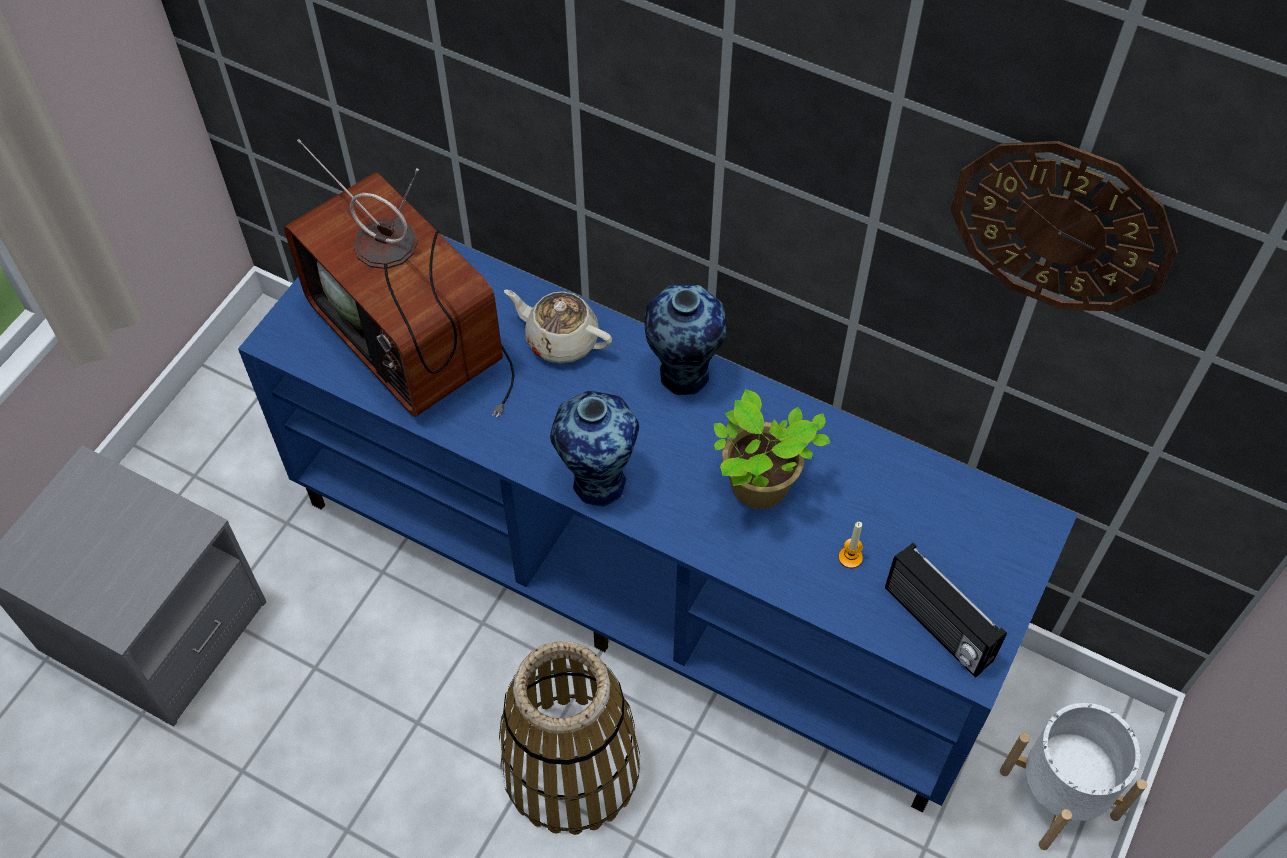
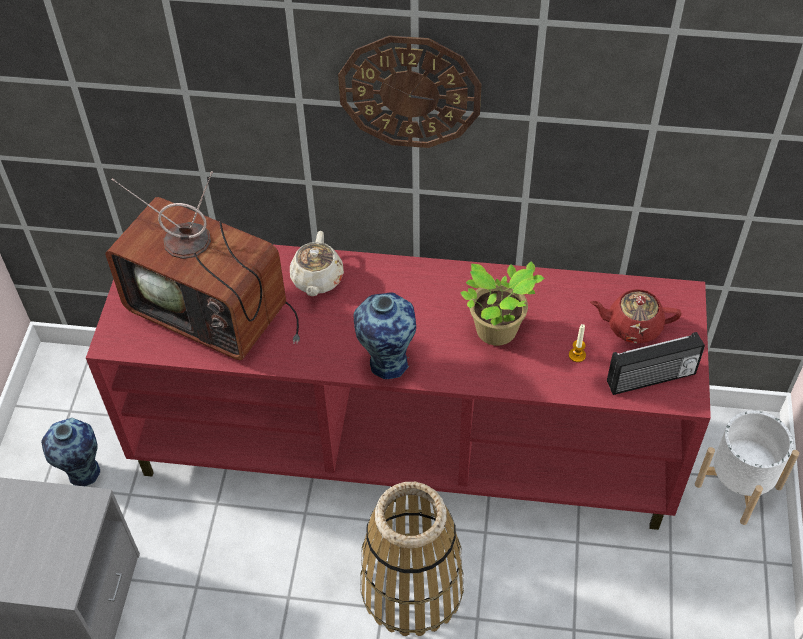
camera: 20 degrees left, 5 degrees down
(560, 339) = (317, 280): beige teapot -> beige teapot turned 90 degrees counterclockwise
(645, 577) = (406, 443): blue tv stand -> red tv stand
(682, 376) = (412, 277): vase -> vase (83, 474)
(936, 626) = (651, 379): radio -> radio turned 45 degrees counterclockwise
(945, 543) = (632, 326): none -> red teapot
(1062, 226) = (669, 75): wall clock -> wall clock (410, 92)

